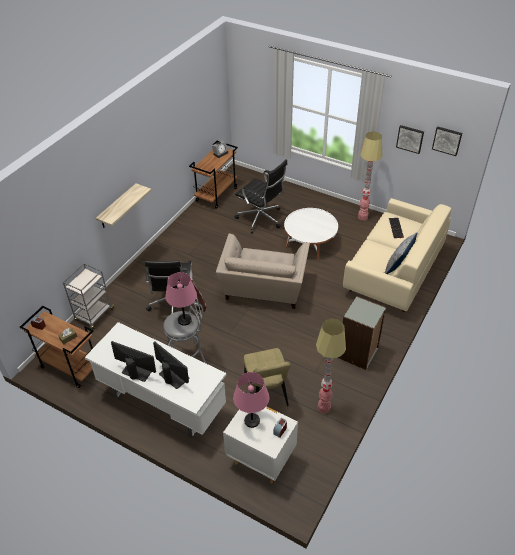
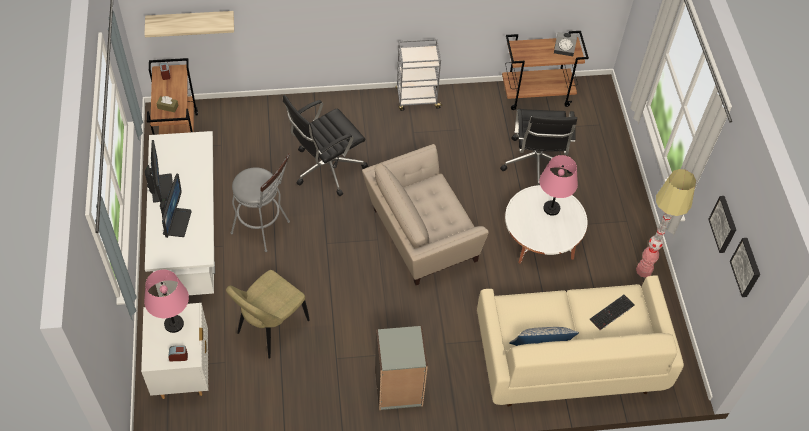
camera: 50 degrees right, 10 degrees up
(94, 315) = (257, 109): grey cart -> grey cart (417, 99)
(117, 206) = (351, 18): shelf -> shelf (191, 21)
(184, 320) = (259, 185): pink table lamp -> pink table lamp (551, 208)
(324, 407) = (292, 395): floor lamp -> none

